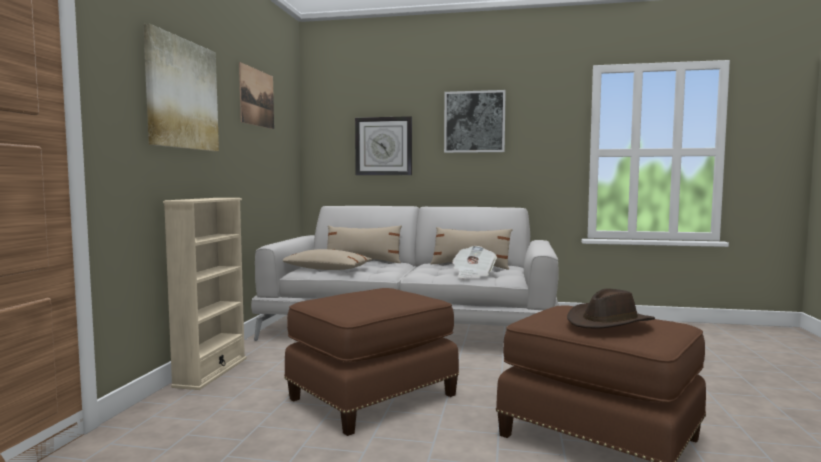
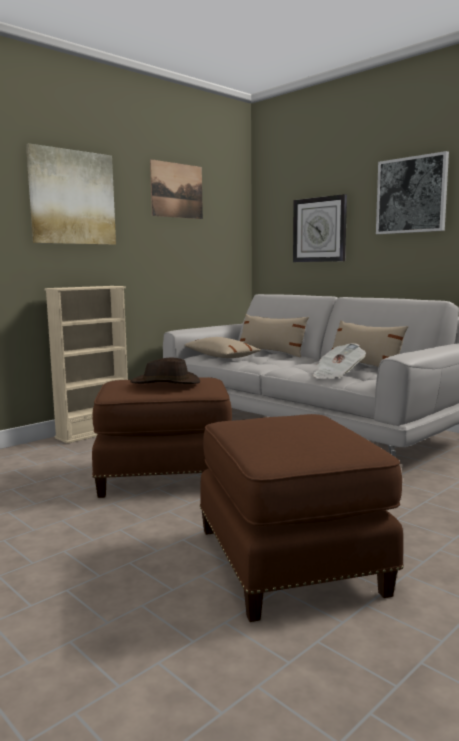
camera: 35 degrees right, 5 degrees up
(609, 322) = (281, 434): brown hat -> brown hat (166, 383)

